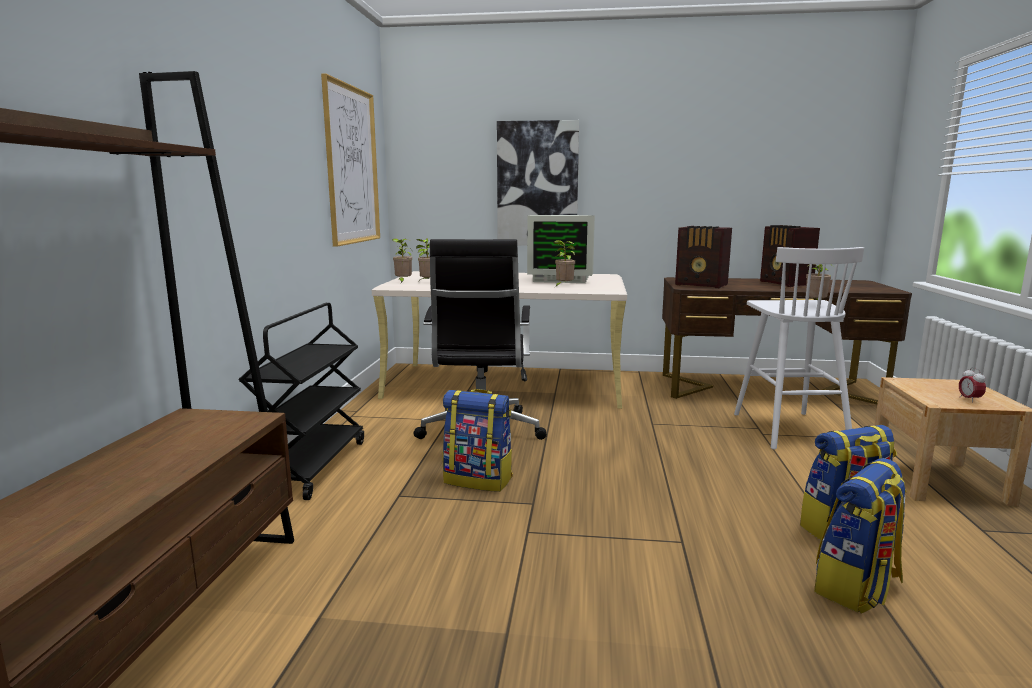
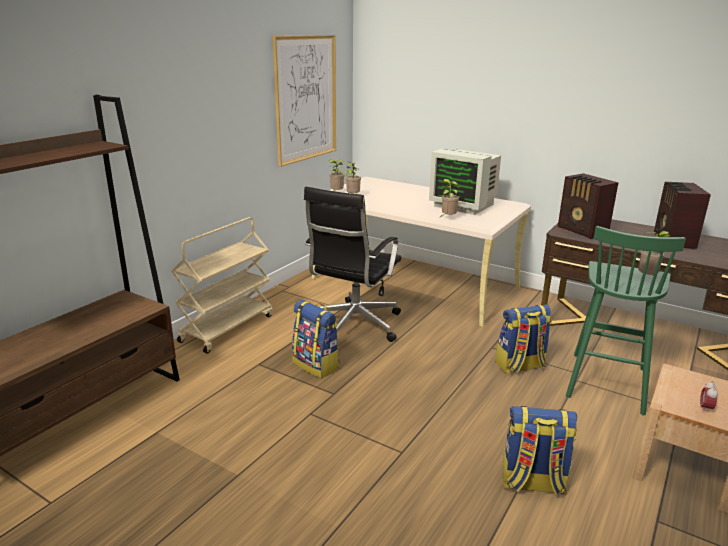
camera: 25 degrees right, 10 degrees up
(311, 466) = (227, 328): black cart -> beige cart
(537, 184) = (467, 114): picture -> none
(788, 429) = (606, 381): white stool -> green stool
(857, 588) = (484, 526): backpack -> backpack (520, 366)

